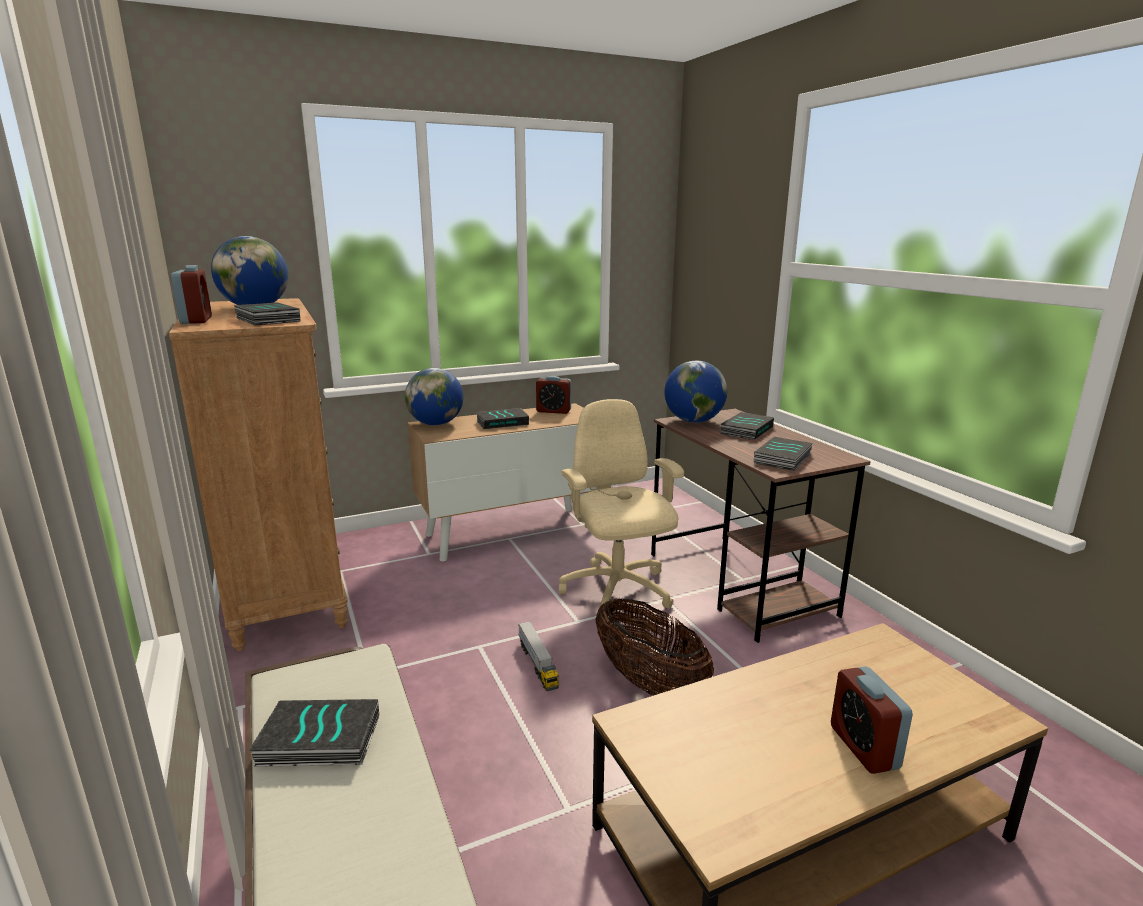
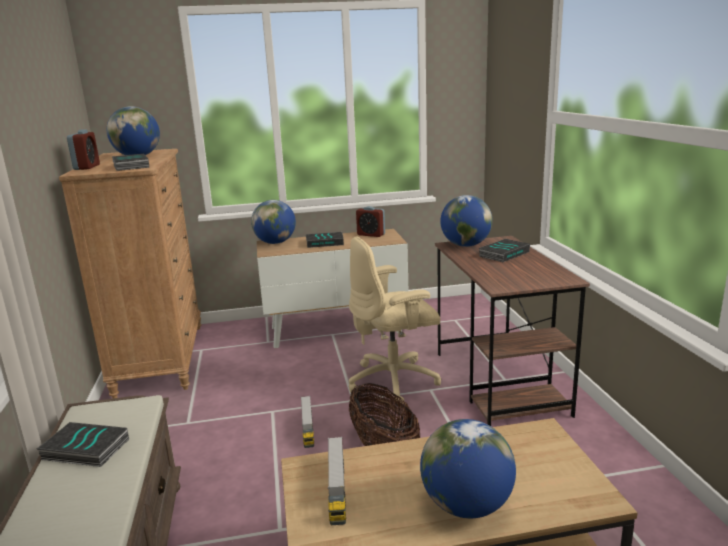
camera: 15 degrees right, 0 degrees up
(617, 592) = (395, 381): beige office chair -> beige office chair turned 105 degrees counterclockwise
(693, 748) = (337, 489): none -> toy truck
(784, 459) = (513, 278): book -> none
(864, 747) = (467, 505): alarm clock -> globe

